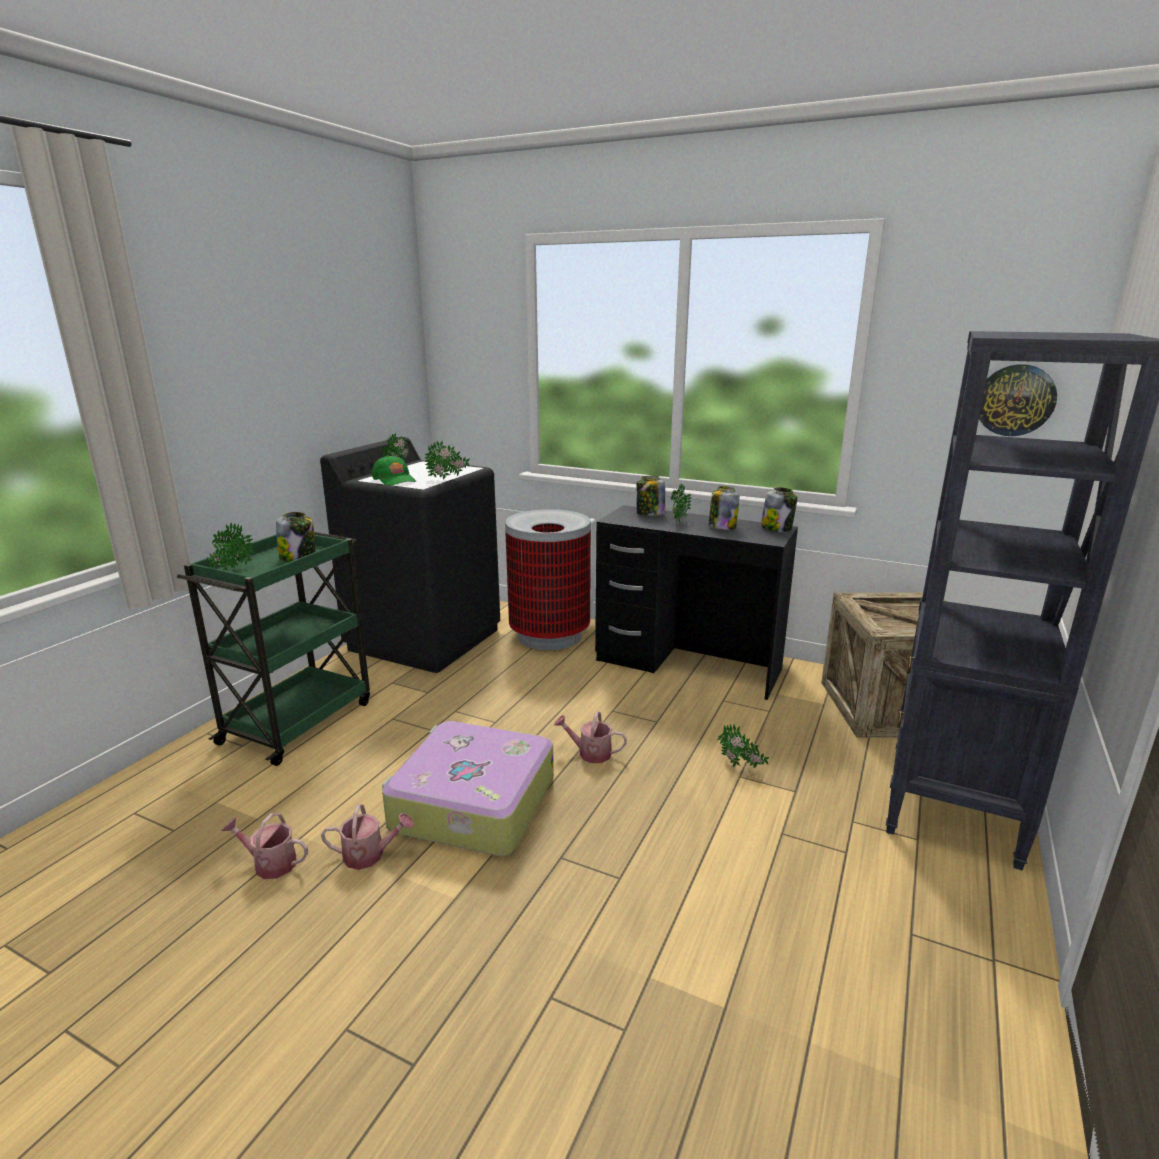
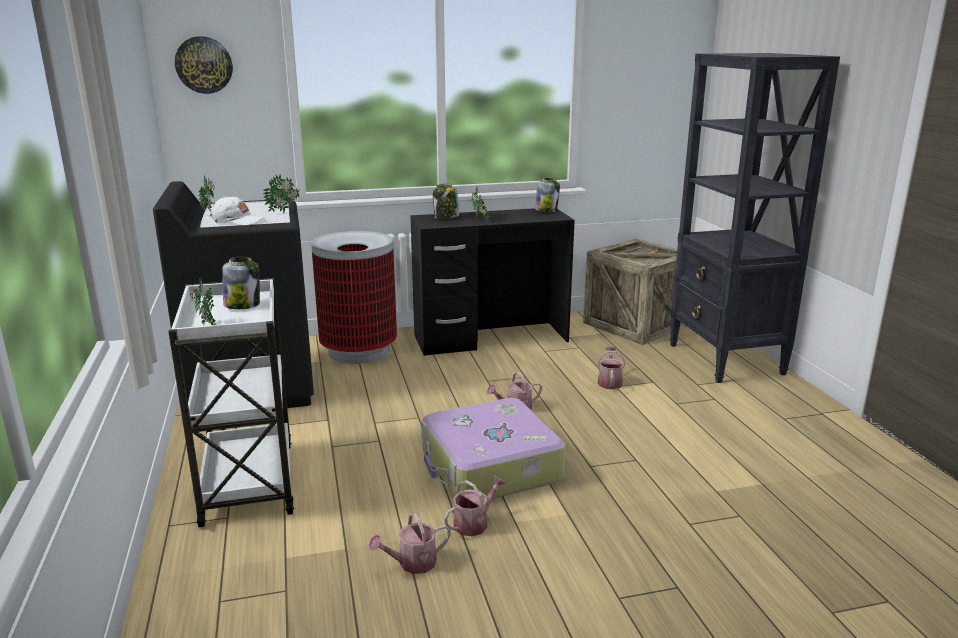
camera: 40 degrees left, 0 degrees up
(299, 721) = (248, 480): green cart -> white cart
(394, 480) = (237, 220): green cap -> white cap
(721, 527) = (512, 216): jar -> none
(740, 767) = (609, 382): potted plant -> watering can
(1015, 400) = (669, 99): wall clock -> wall clock (204, 65)

